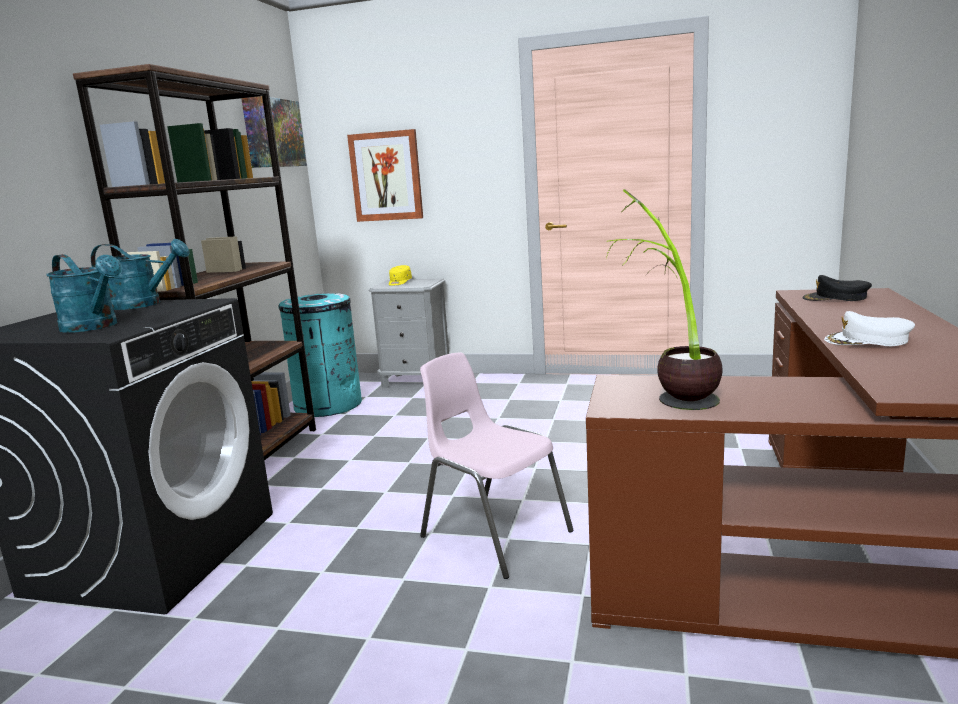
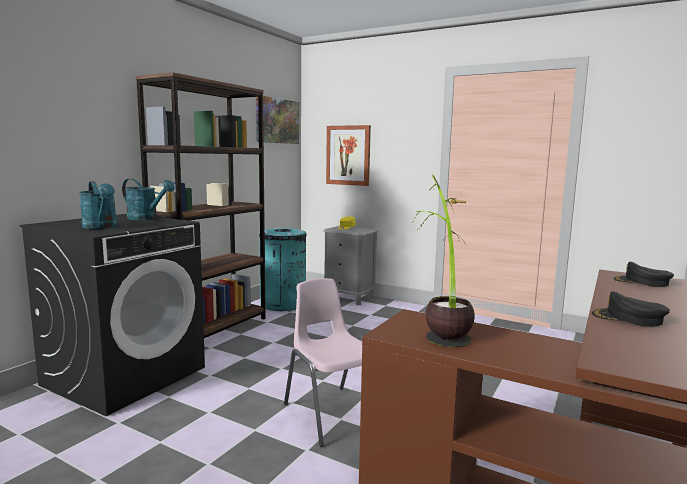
camera: 15 degrees right, 5 degrees down
(868, 340) = (628, 318): white cap -> black cap

